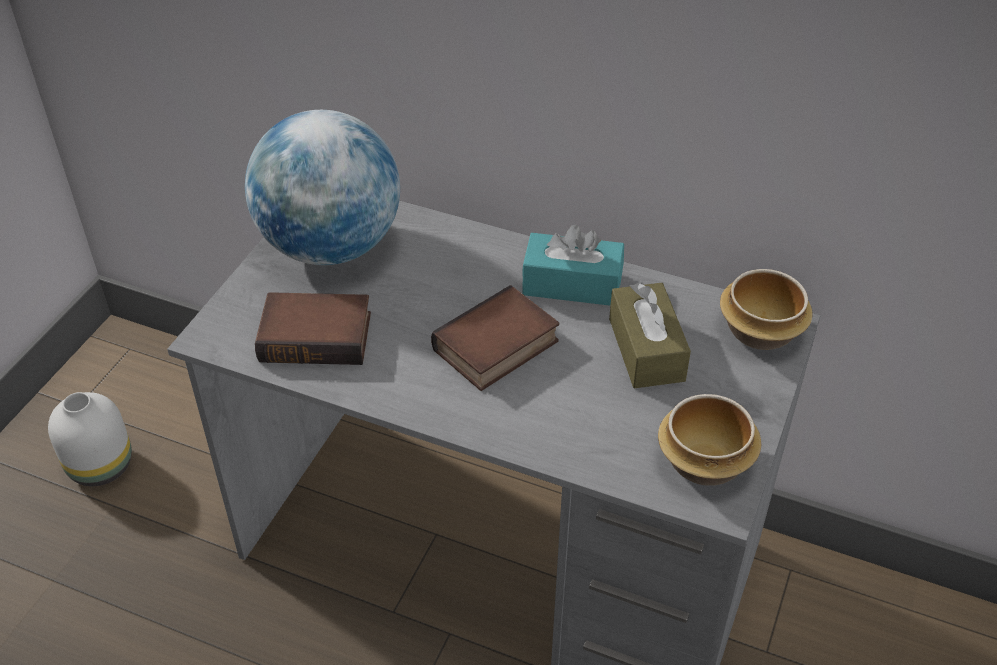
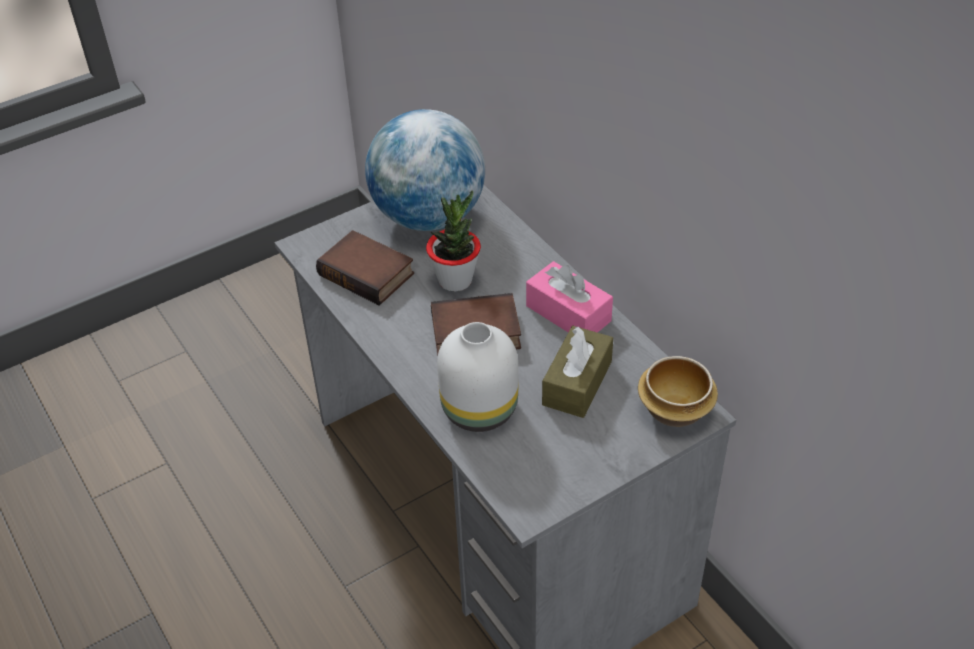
camera: 35 degrees right, 0 degrees up
(102, 467) = (283, 321): white vase -> white vase (480, 411)
(423, 301) = (455, 280): none -> potted plant
(572, 284) = (568, 313): turquoise tissue box -> pink tissue box
(704, 464) = (541, 480): bowl -> none

